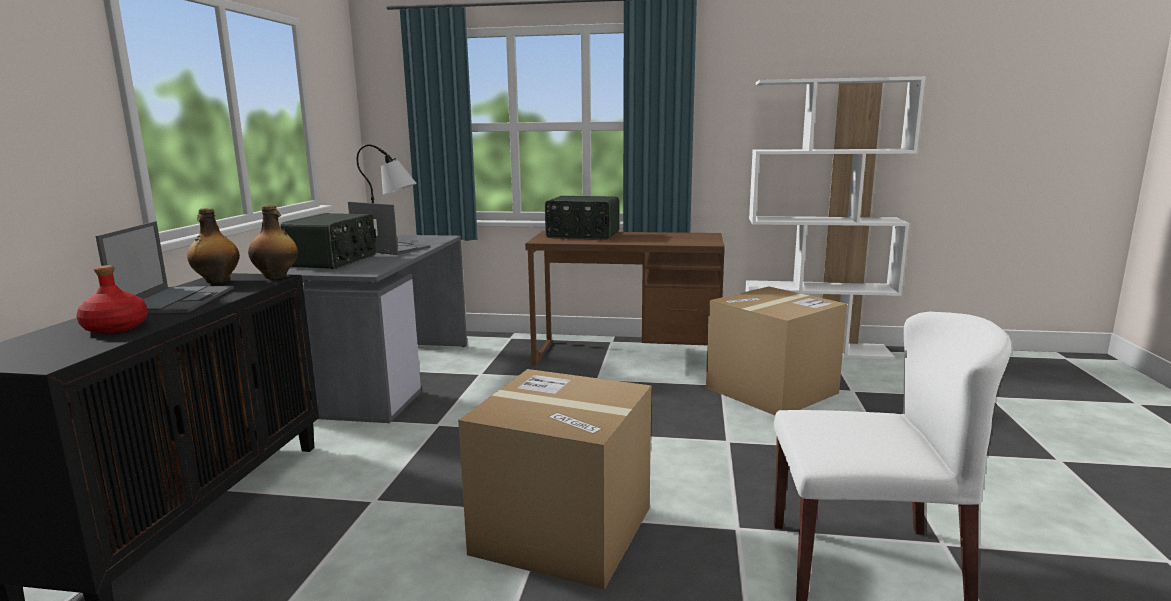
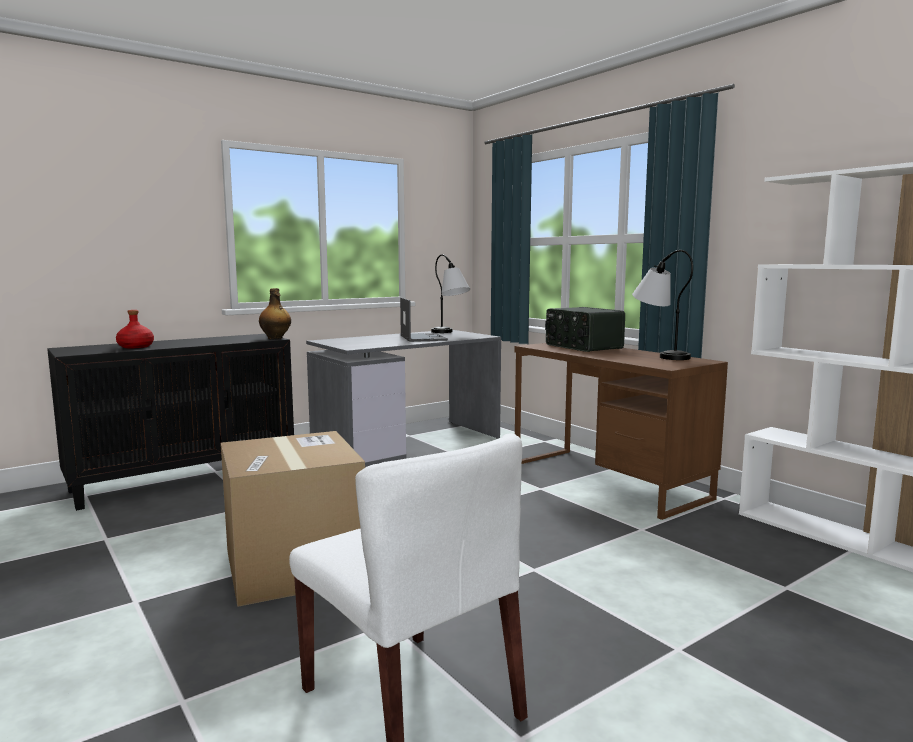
camera: 45 degrees right, 5 degrees down
(176, 300) = (198, 341): laptop -> none
(217, 281) = (247, 336): bottle -> none
(334, 261) = (364, 340): radio -> none
(664, 234) = (659, 355): none -> table lamp
(771, 390) = (683, 552): cardboard box -> none

